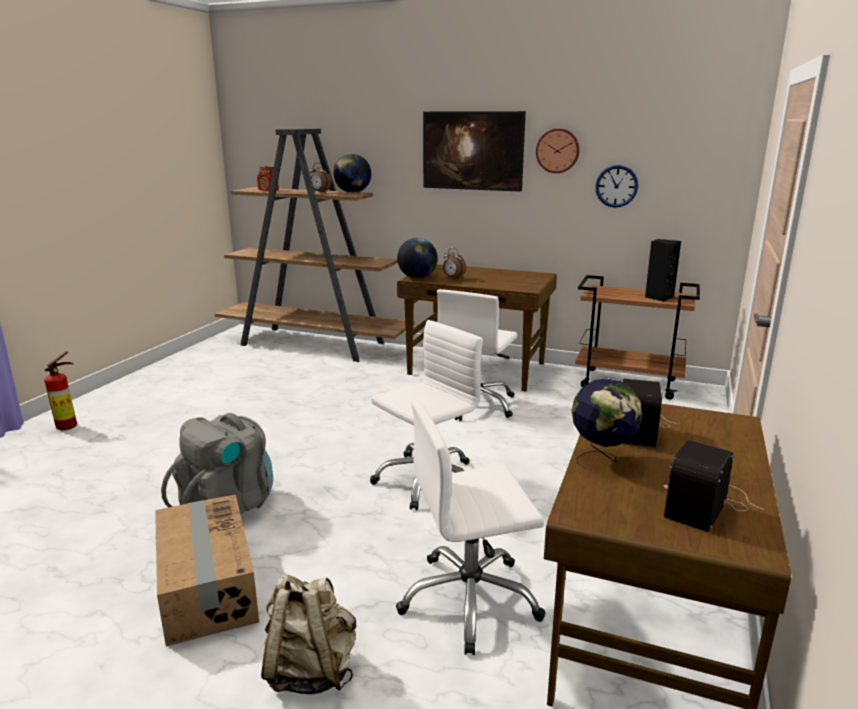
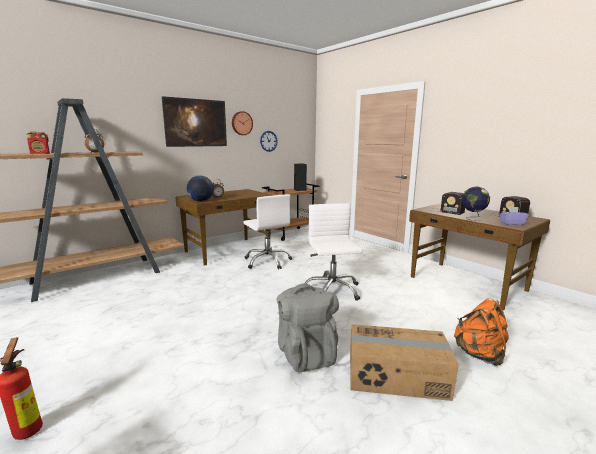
camera: 60 degrees left, 5 degrees down
(310, 670) = (479, 354): beige backpack -> orange backpack
(352, 192) = (123, 151): globe -> none
(469, 600) = (437, 306): white office chair -> none
(611, 508) = (511, 223): none -> purple tissue box

